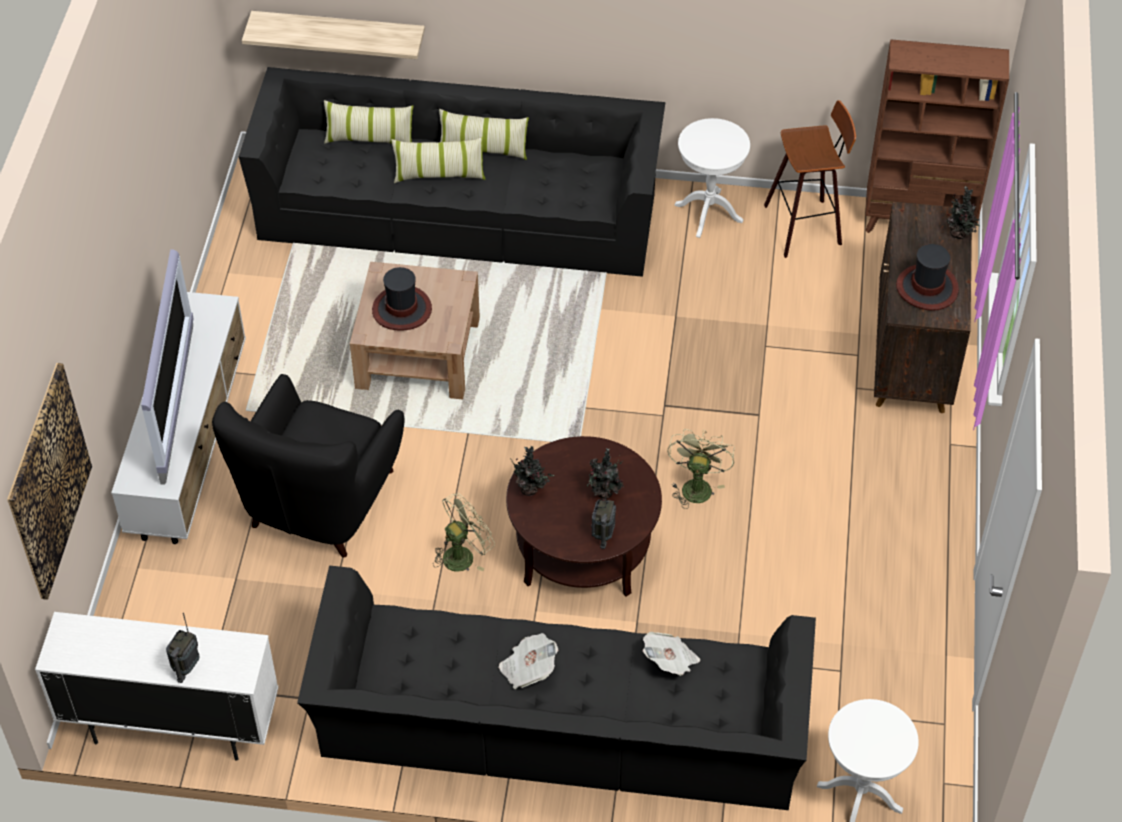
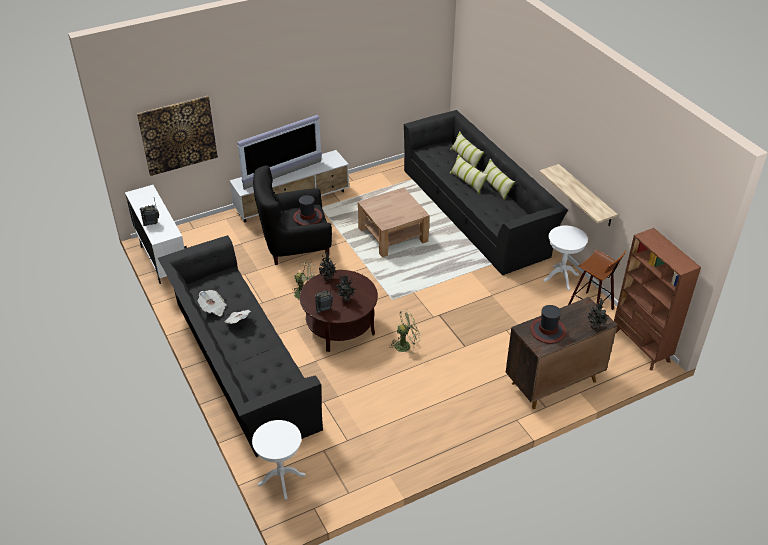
camera: 55 degrees right, 10 degrees down
(339, 31) = (479, 105): shelf -> shelf (586, 196)
(402, 309) = (388, 206): hat -> hat (307, 217)
(670, 661) = (276, 361): newspaper -> newspaper (213, 308)

